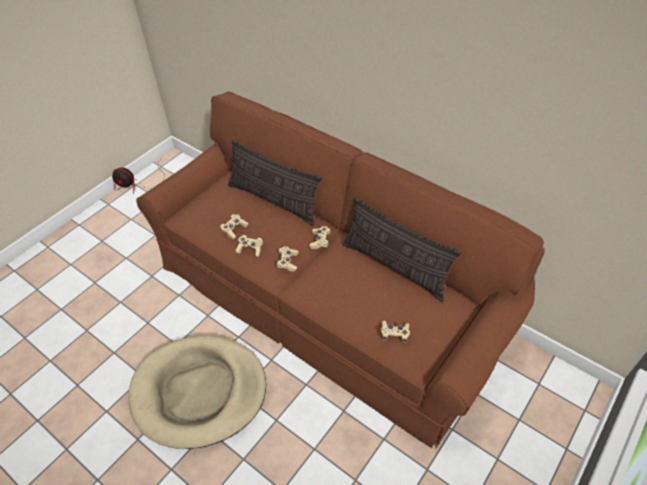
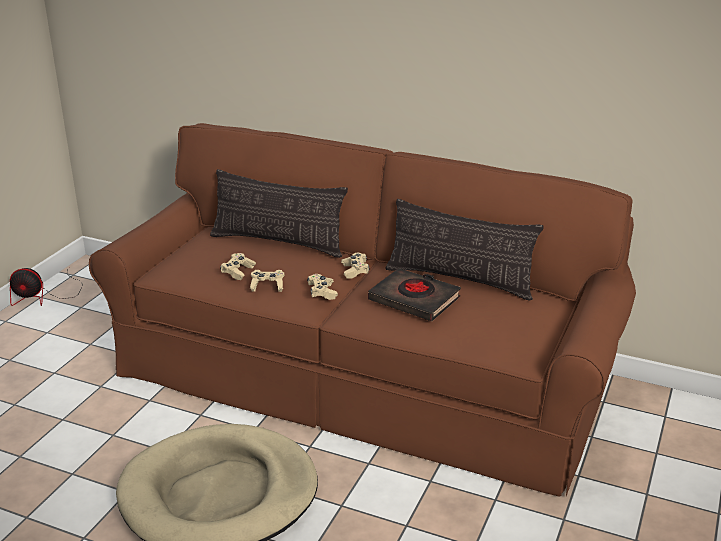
camera: 15 degrees left, 20 degrees down
(352, 284) = (414, 300): none -> black book
(394, 334) = (487, 333): beige game controller -> none

